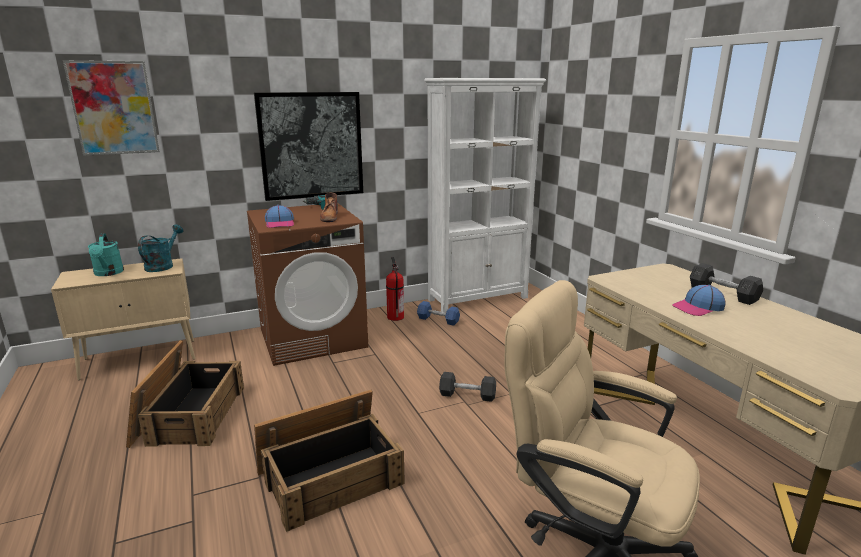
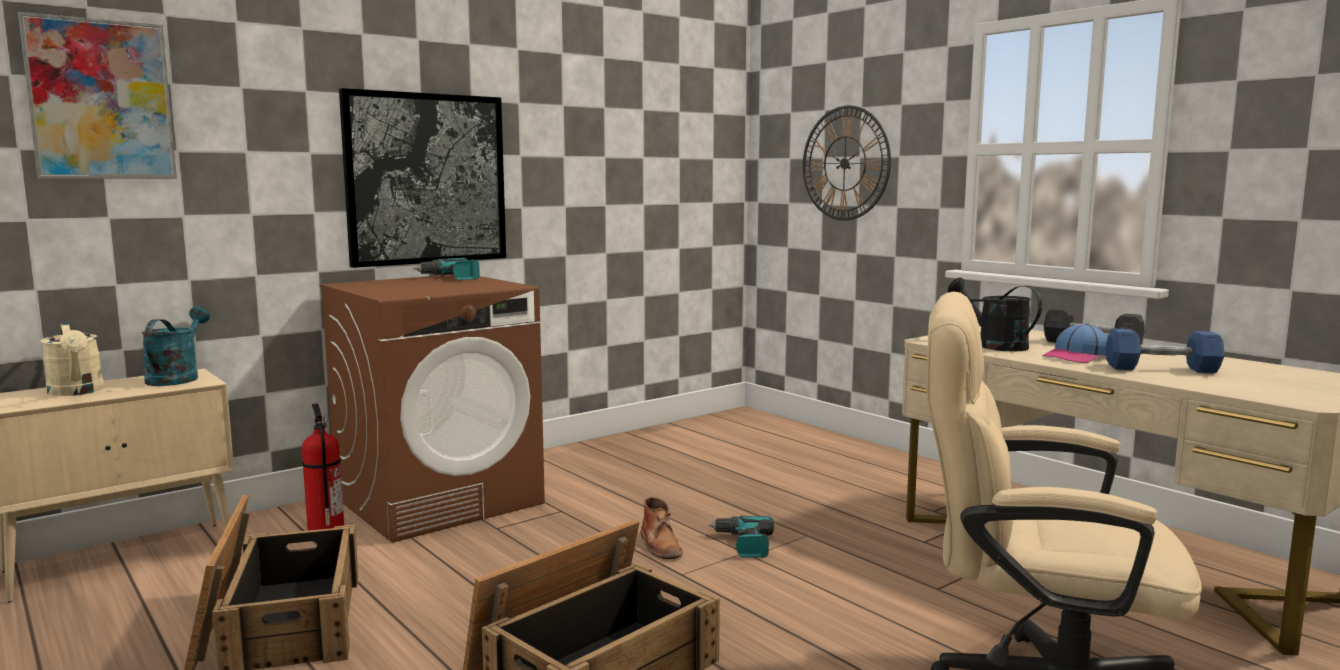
camera: 15 degrees left, 10 degrees down
(108, 273) = (77, 392): turquoise watering can -> beige watering can
(280, 223) = (403, 292): cap -> none
(329, 217) = (478, 285): brown boot -> brown boot (660, 545)
(395, 317) = (563, 463): fire extinguisher -> fire extinguisher (325, 527)
(438, 320) = (636, 461): blue dumbbell -> blue dumbbell (1161, 369)
(467, 395) = (743, 544): grey dumbbell -> power drill
(478, 298) = (682, 430): white bookcase -> none
(594, 133) = (845, 163): none -> wall clock
(647, 288) = (994, 345): none -> black watering can

